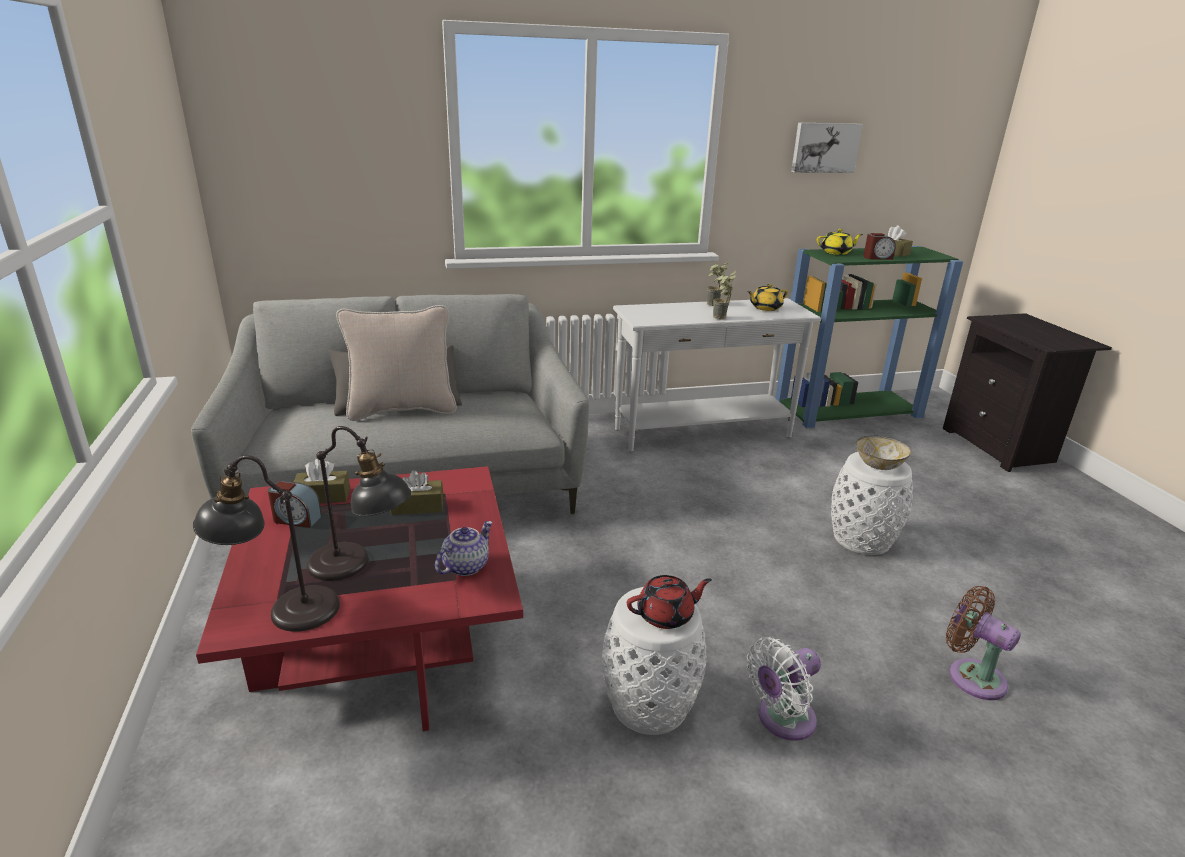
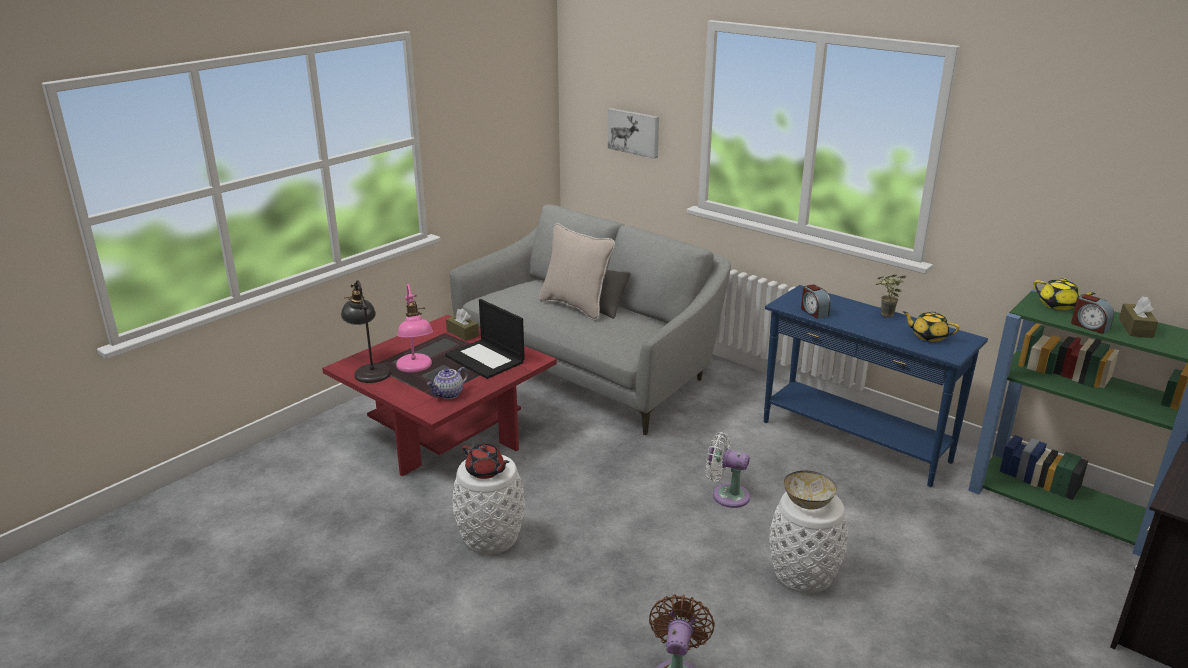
camera: 55 degrees right, 0 degrees up
(296, 519) = (435, 337): alarm clock -> alarm clock (813, 312)
(362, 567) = (417, 371): grey table lamp -> pink table lamp
(417, 506) = (486, 359): brown tissue box -> laptop
(465, 566) = (449, 394): teapot -> teapot turned 135 degrees clockwise
(703, 432) = (856, 441): white console table -> blue console table
(721, 319) = (854, 328): potted plant -> none
(781, 720) = (530, 593): white fan -> white fan (726, 495)
(824, 147) = (1077, 181): picture -> picture (634, 132)

